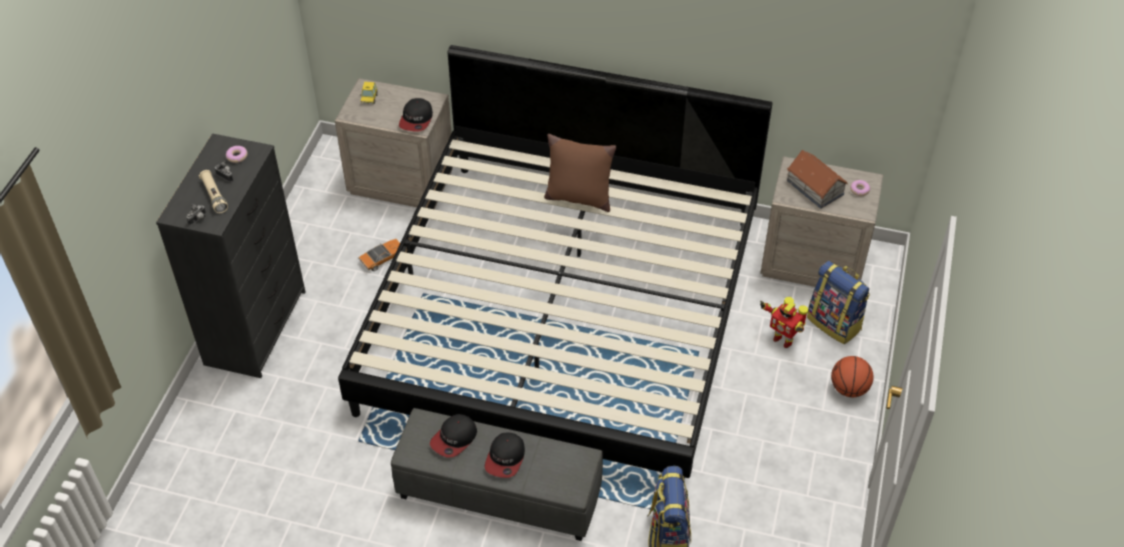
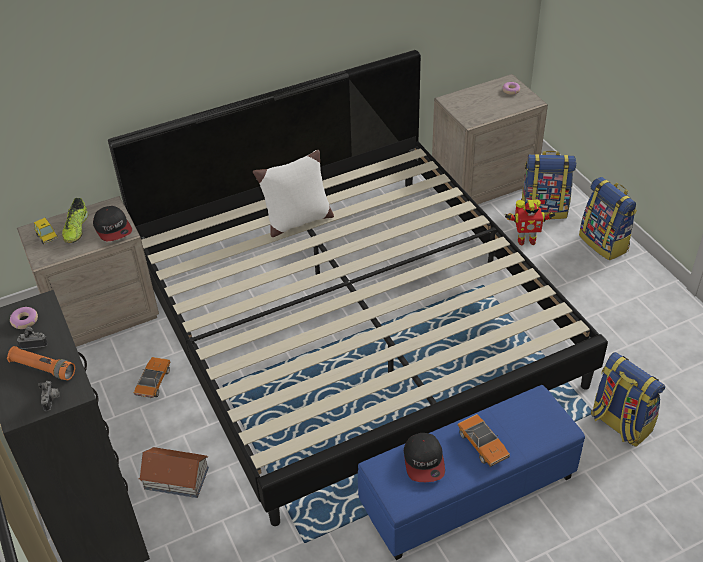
camera: 40 degrees left, 5 degrees down
(214, 196) = (43, 368): beige flashlight -> orange flashlight
(393, 104) = (76, 229): none -> shoe
(499, 491) = (467, 490): grey ottoman -> blue ottoman
(505, 458) = (483, 445): cap -> toy car
(578, 197) = (297, 221): brown pillow -> white pillow
(815, 188) = (481, 105): toy house -> toy house (177, 478)
(849, 388) = (604, 243): basketball -> backpack

